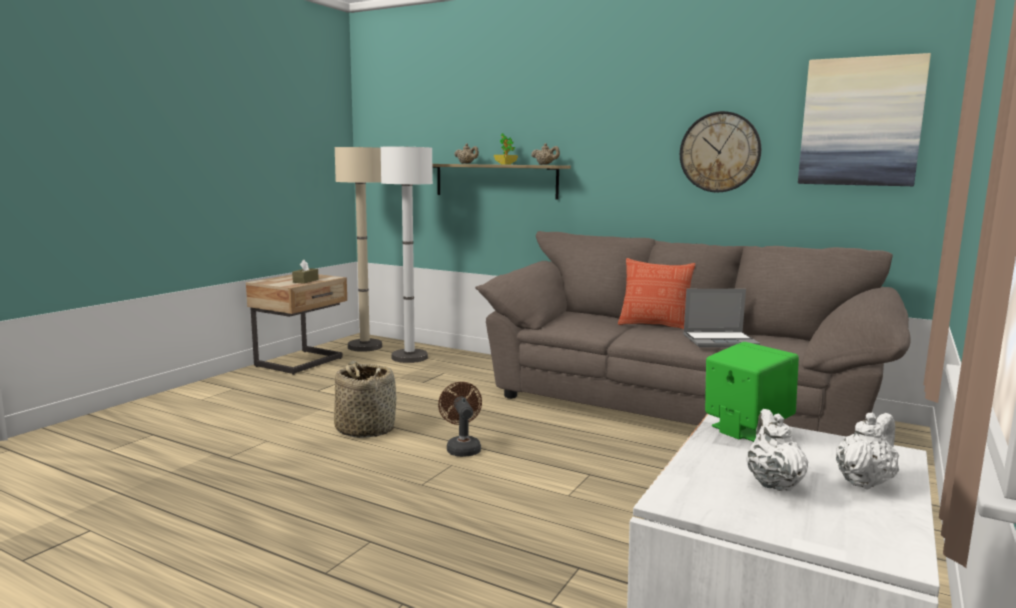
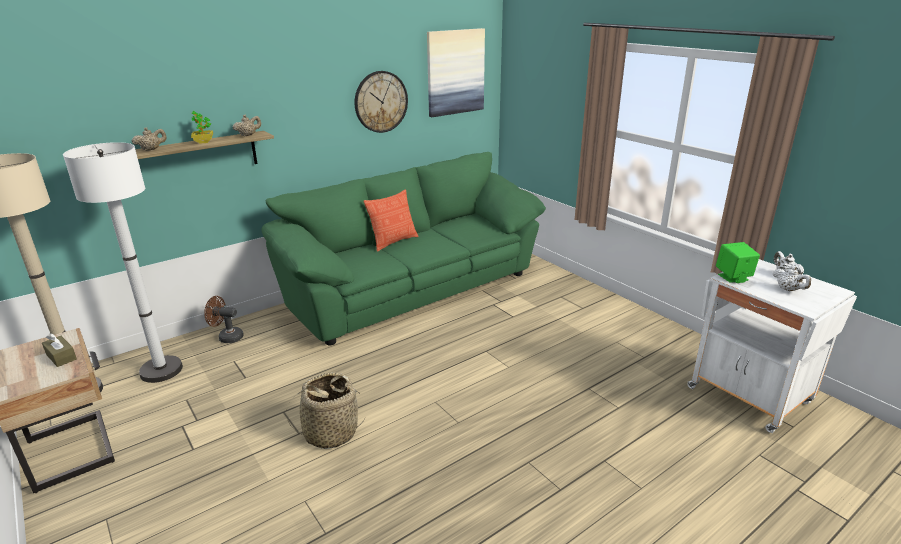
camera: 65 degrees left, 15 degrees up
(462, 448) = (409, 390): brown fan -> brown fan (227, 337)
(673, 410) = (416, 291): brown sofa -> green sofa
(720, 341) = (448, 236): laptop -> none
(773, 483) = (788, 289): white teapot -> white teapot turned 150 degrees counterclockwise

